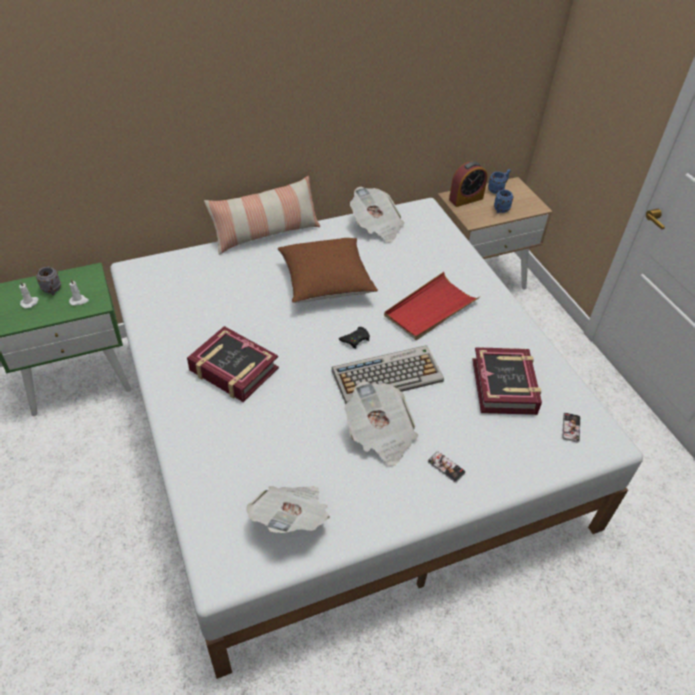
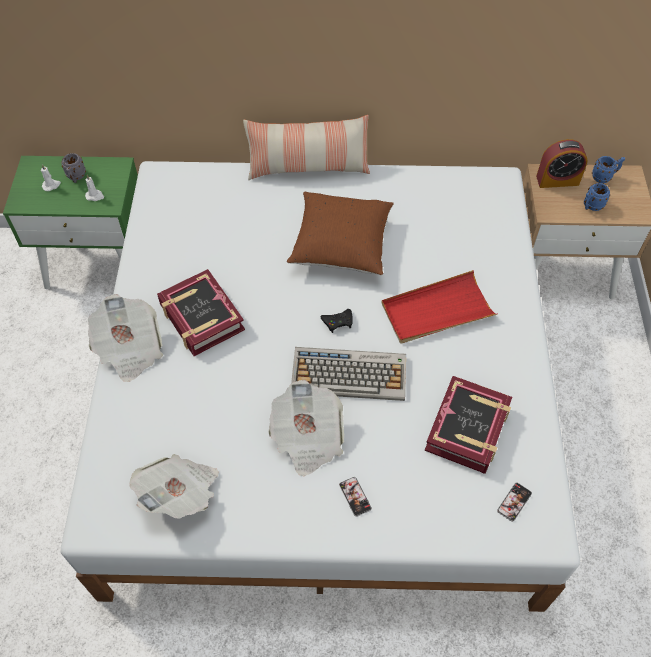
camera: 25 degrees right, 10 degrees up
(376, 226) = (432, 190): newspaper -> newspaper (129, 349)

